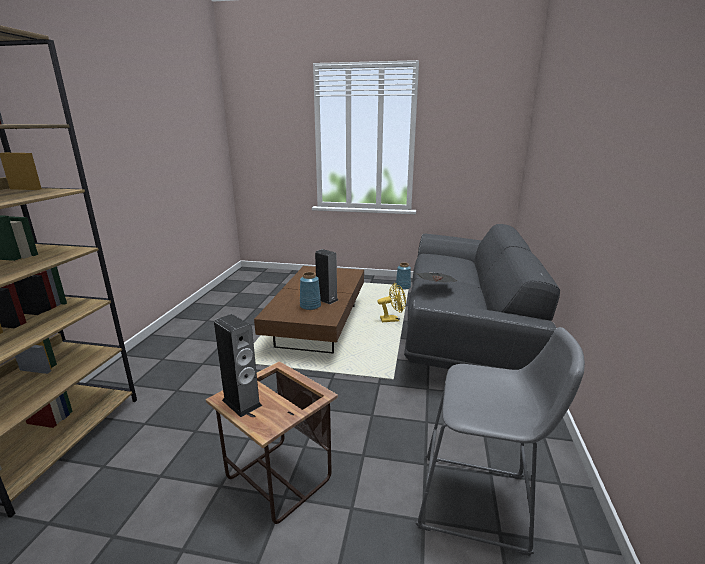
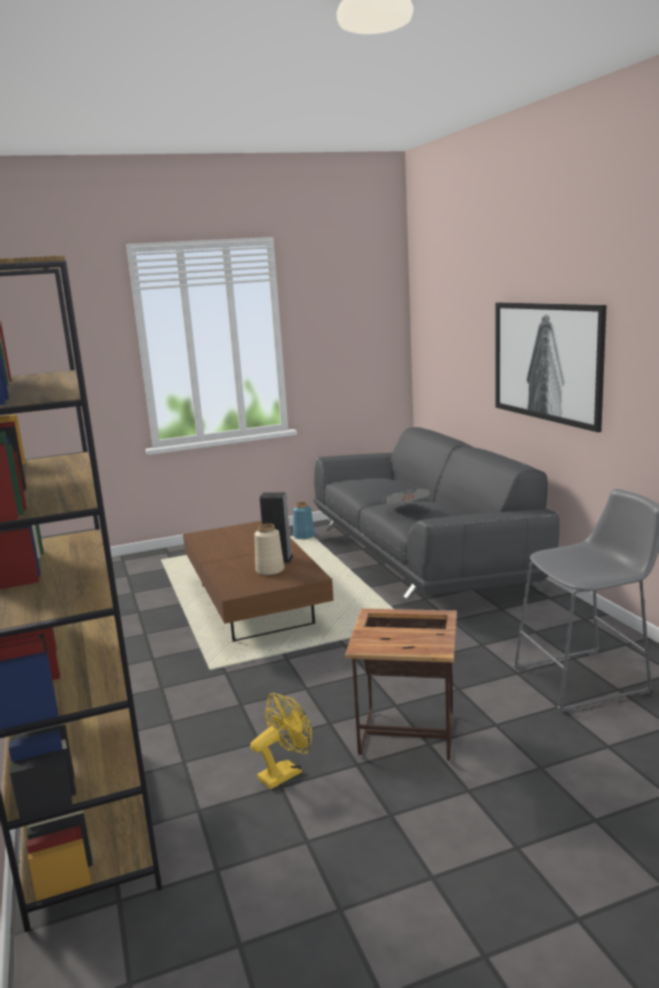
camera: 30 degrees left, 5 degrees down
(242, 403) = (385, 643): speaker -> none
(310, 306) = (269, 570): blue vase -> beige vase
(392, 319) = (336, 572): yellow fan -> yellow fan (285, 772)
(587, 178) = (547, 361): none -> picture

